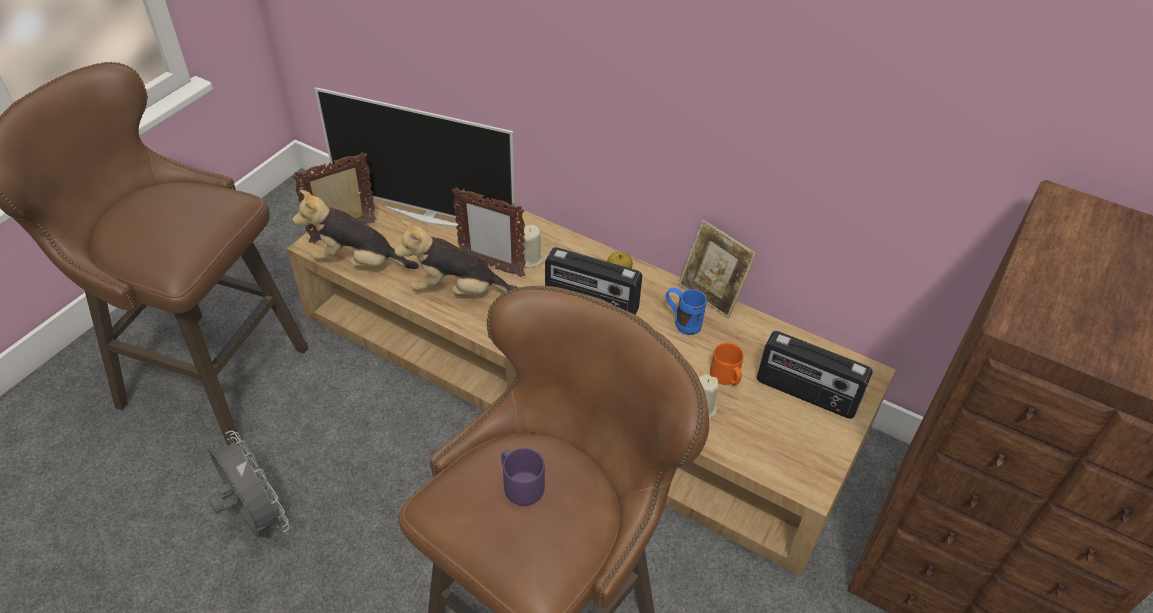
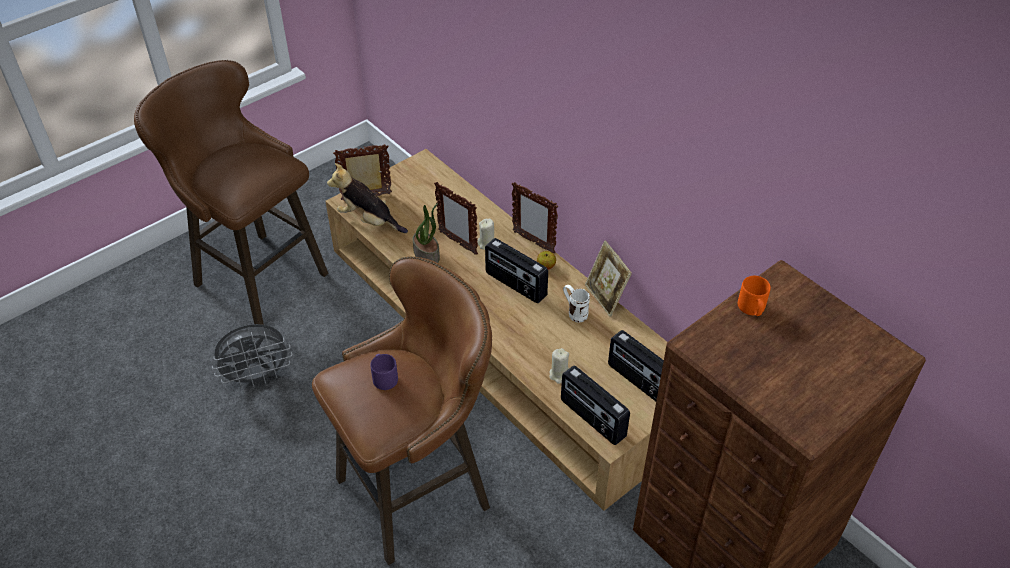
camera: 20 degrees right, 0 degrees up
(256, 518) = (258, 377): grey fan -> grey fan turned 90 degrees clockwise
(429, 216) = (429, 197): television -> none
(457, 290) = (427, 254): plush toy -> potted plant
(588, 245) = (533, 242): none -> picture frame
(682, 323) = (574, 312): blue mug -> white mug
(726, 377) = (587, 357): orange mug -> orange mug (752, 308)
(773, 460) = (592, 419): none -> radio

